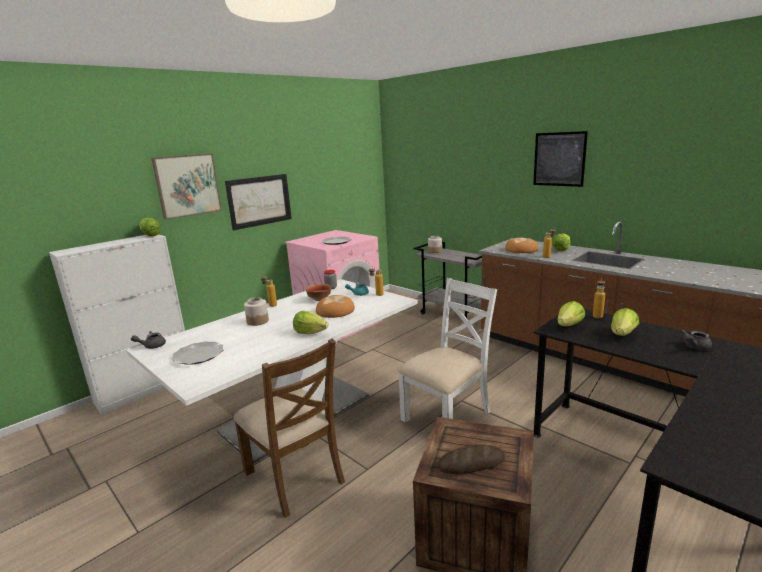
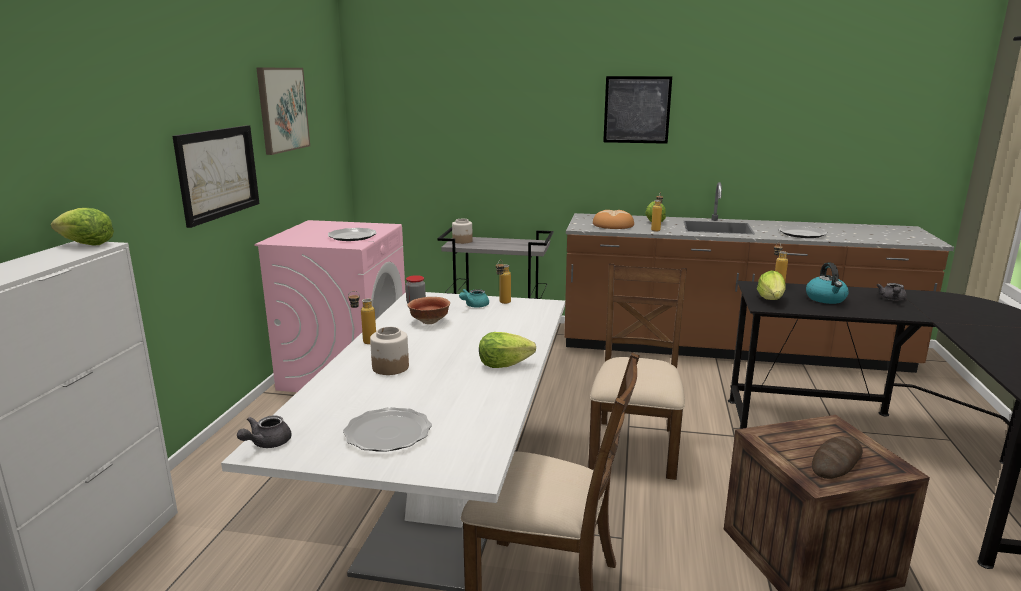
camera: 35 degrees left, 0 degrees up
(187, 185) = (120, 143): picture -> picture (282, 109)
(335, 311) = (483, 331): bread -> none
(447, 415) = (634, 447): white chair -> brown chair
(623, 334) = (826, 299): lettuce -> kettle
(679, 274) = (802, 234): none -> plate

